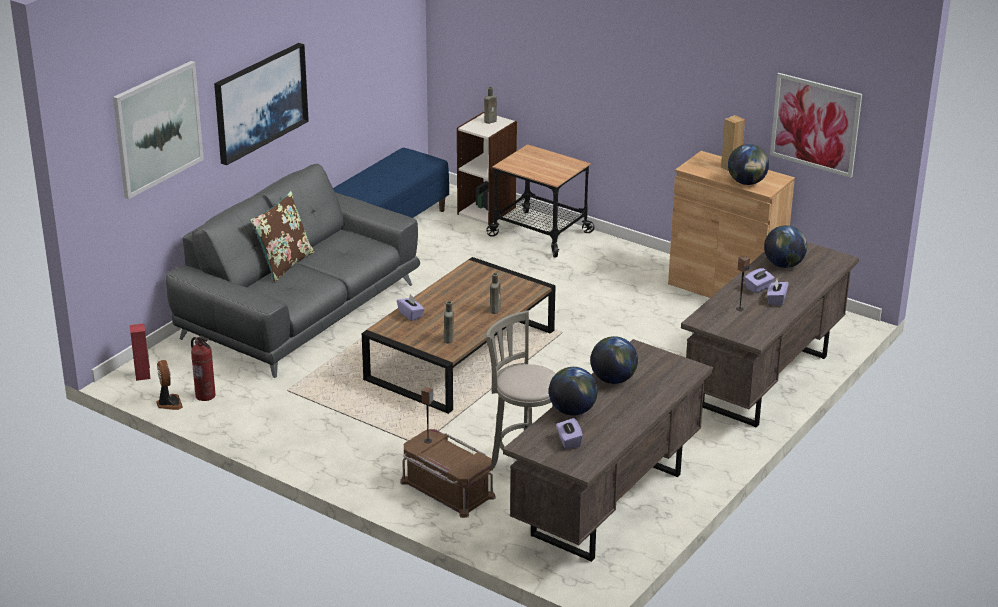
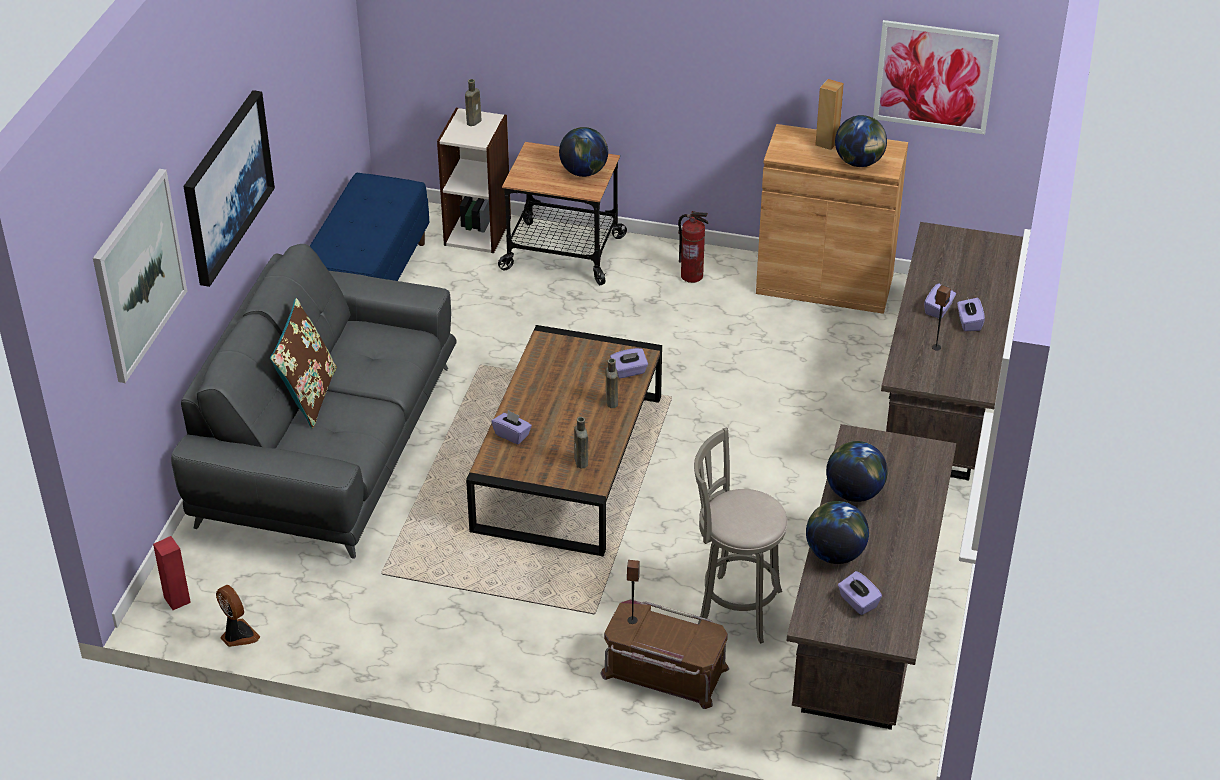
camera: 20 degrees left, 10 degrees up
(206, 395) = (280, 610): fire extinguisher -> fire extinguisher (692, 276)
(520, 295) = (629, 371): none -> purple tissue box
(784, 265) = (947, 267): globe -> globe (584, 172)

